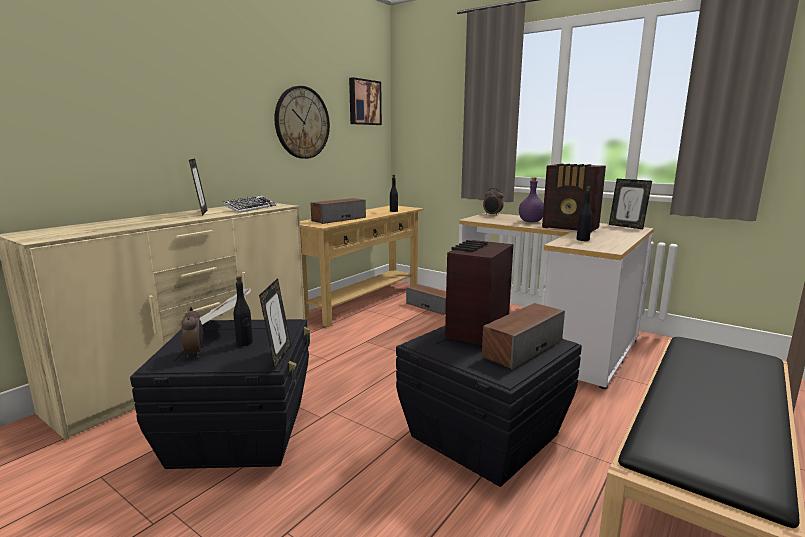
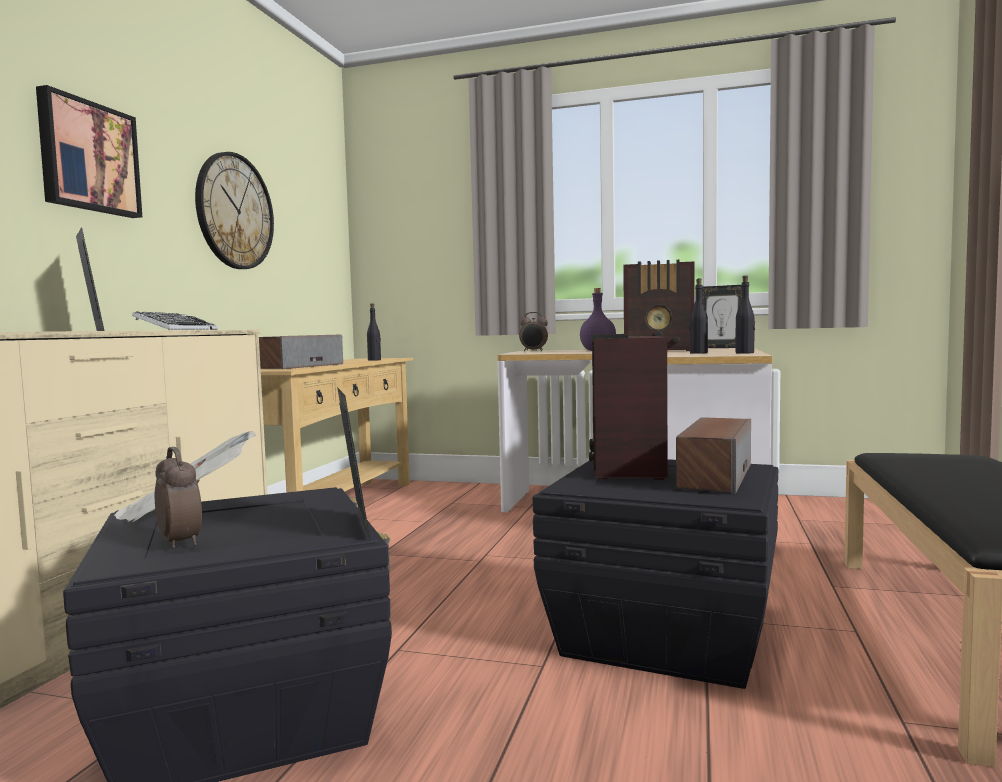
camera: 20 degrees left, 10 degrees down
(244, 343) = (265, 521): black bottle -> black bottle (745, 353)
(364, 102) = (315, 197): picture -> picture (88, 157)
(430, 306) = (448, 502): speaker -> none

